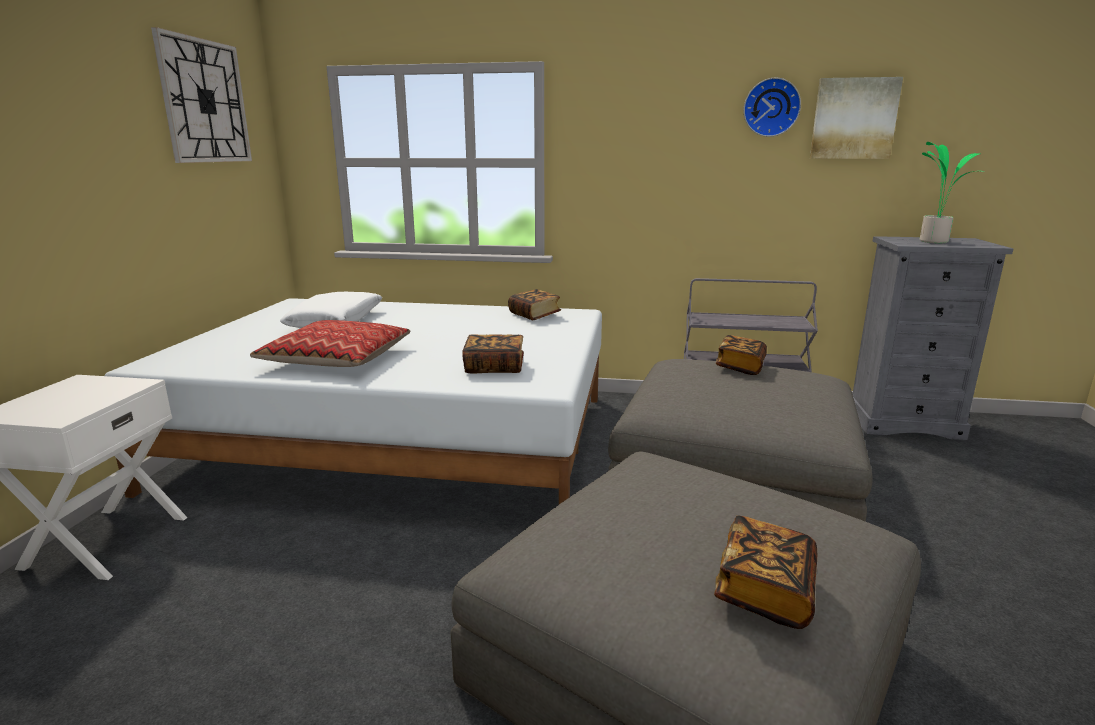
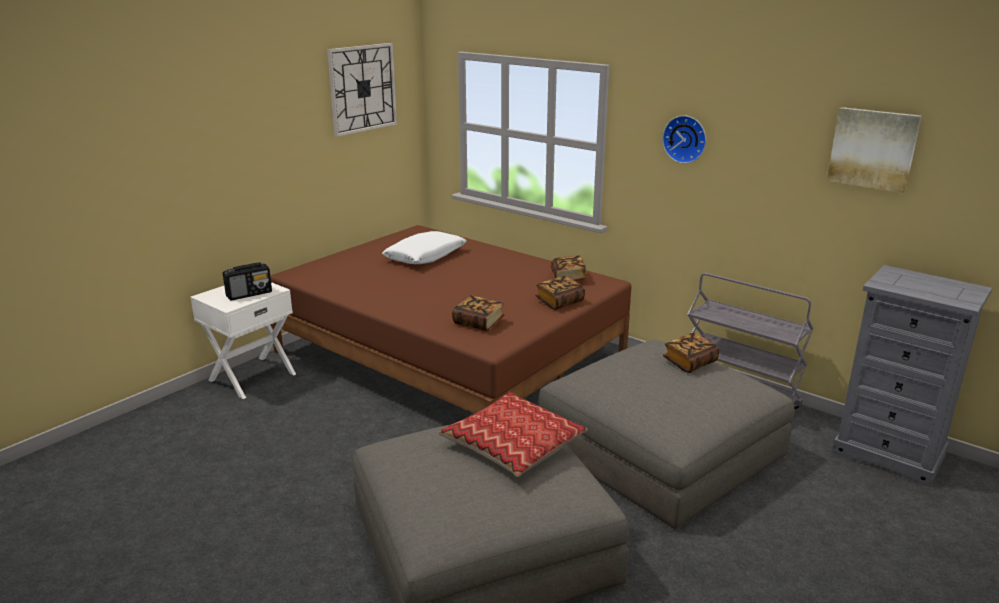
camera: 30 degrees right, 5 degrees up
(91, 396) = (249, 294): none -> radio
(337, 358) = (394, 292): pillow -> pillow (513, 444)
(400, 439) = (449, 354): white bed -> brown bed
(764, 591) = (471, 500): book -> book (559, 302)
(771, 107) = (794, 128): wall clock -> wall clock (685, 139)
(933, 241) = (921, 285): potted plant -> none

